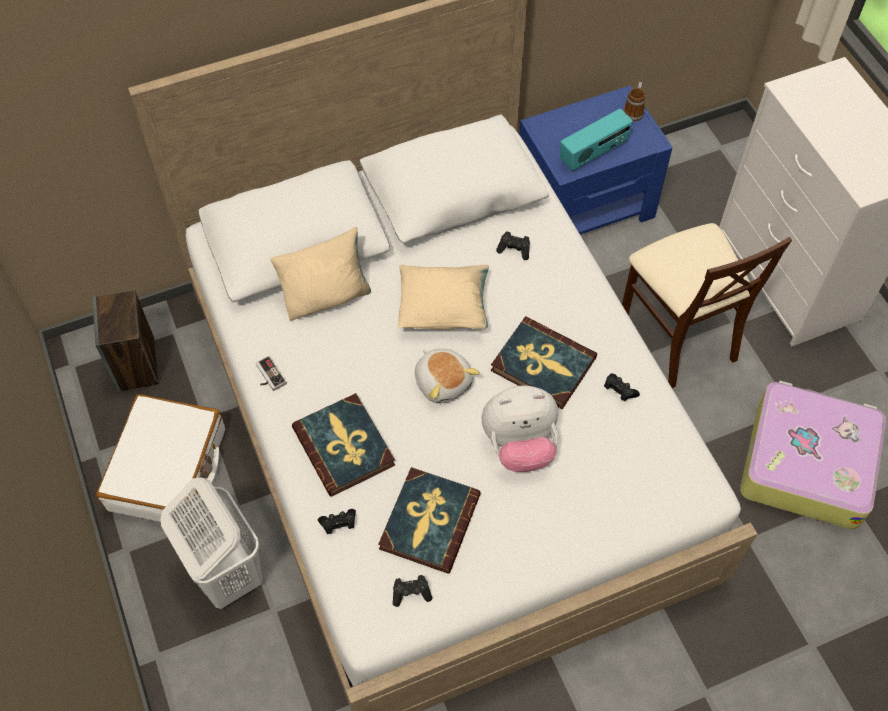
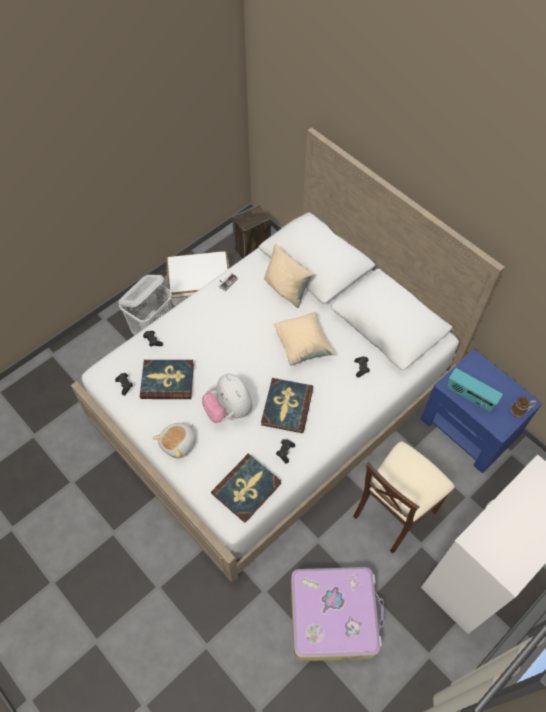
camera: 70 degrees right, 0 degrees up
(344, 446) = (198, 328): book -> book (246, 489)
(443, 381) = (255, 360): plush toy -> plush toy (179, 444)

